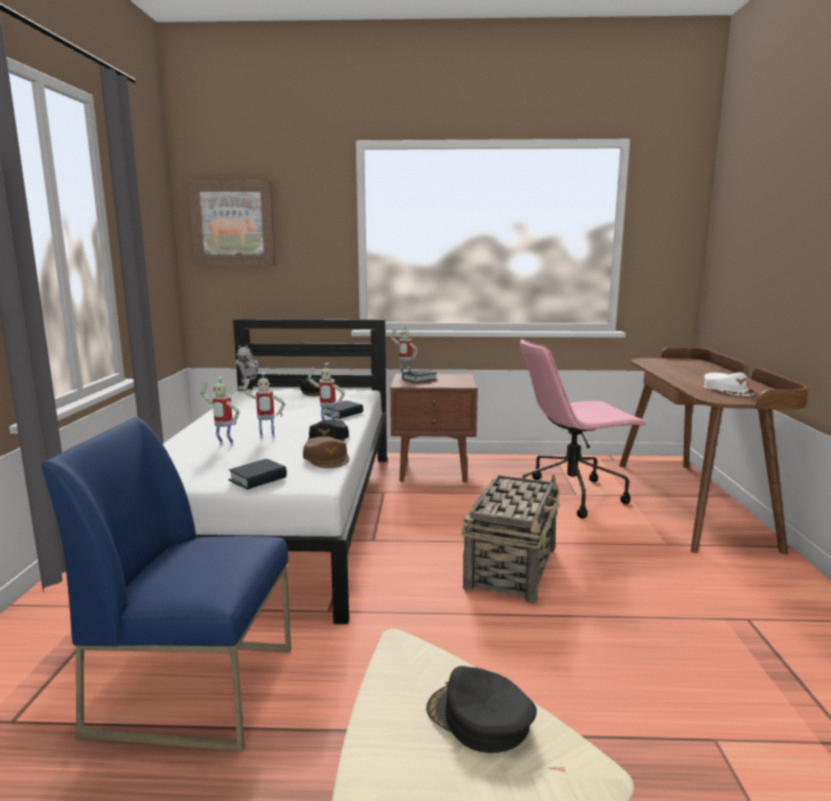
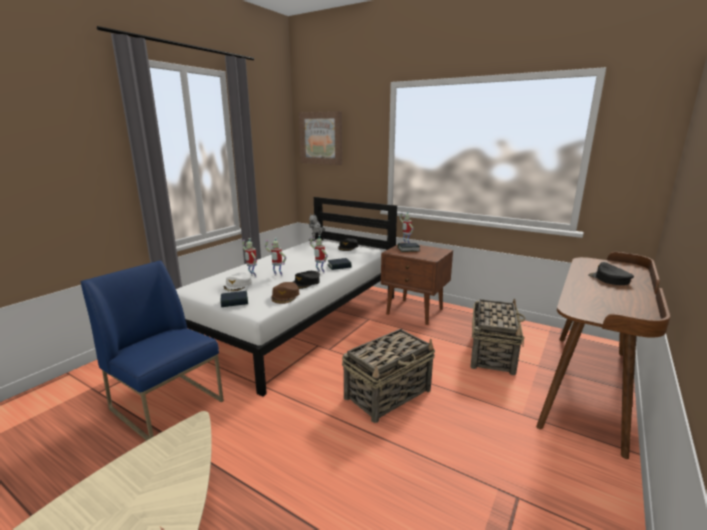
camera: 30 degrees right, 5 degrees up
(479, 718) = (170, 482): black cap -> black cap (609, 279)
(572, 495) = (492, 353): pink office chair -> basket
(728, 390) = (605, 303): white cap -> white cap (238, 285)

